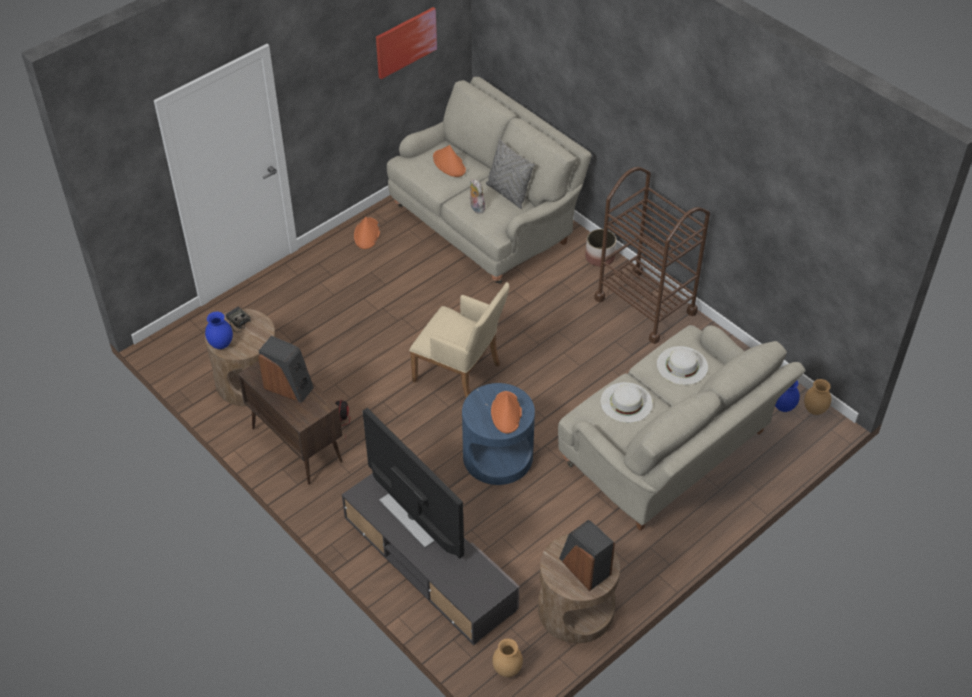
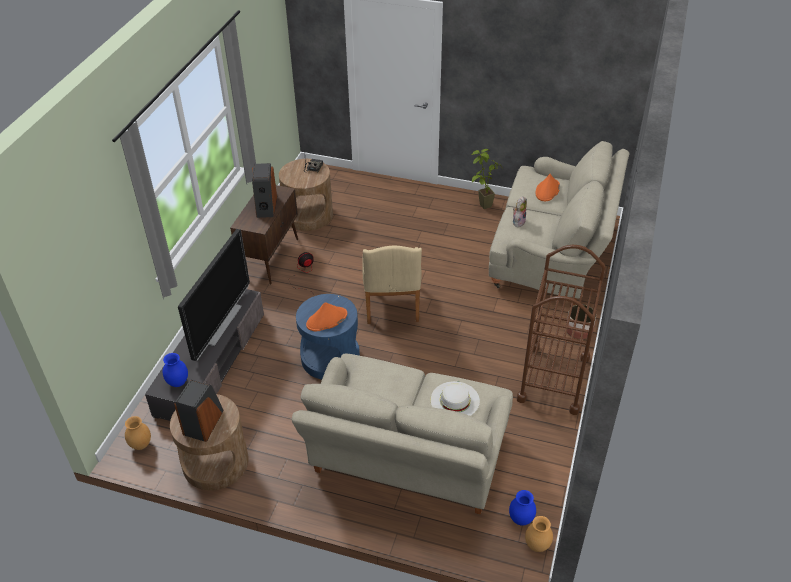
camera: 60 degrees right, 5 degrees down
(221, 345) = (288, 170): blue vase -> blue vase (178, 383)
(367, 234) = (480, 206): orange hat -> potted plant
(405, 42) = (570, 79): picture -> none
(508, 193) = (550, 231): grey pillow -> none
(626, 402) = (388, 382): white hat -> none

